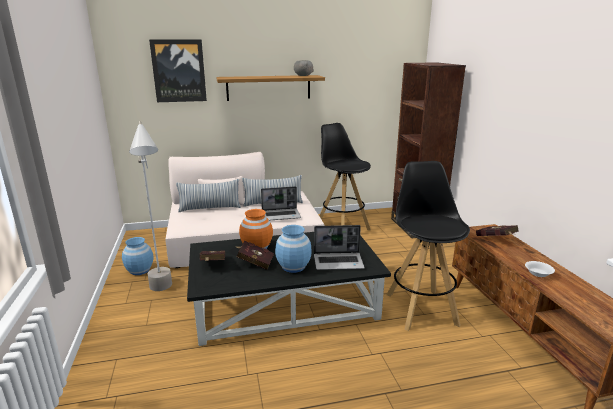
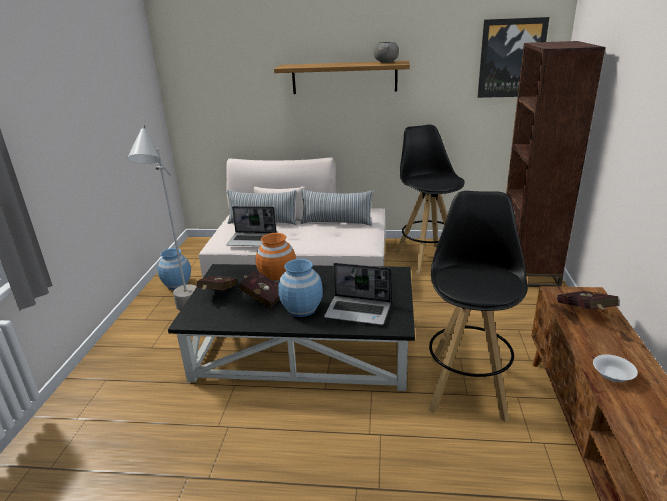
camera: 20 degrees right, 5 degrees up
(179, 71) = (238, 58): picture -> picture (511, 58)
(281, 215) = (335, 239): laptop -> laptop (253, 240)

